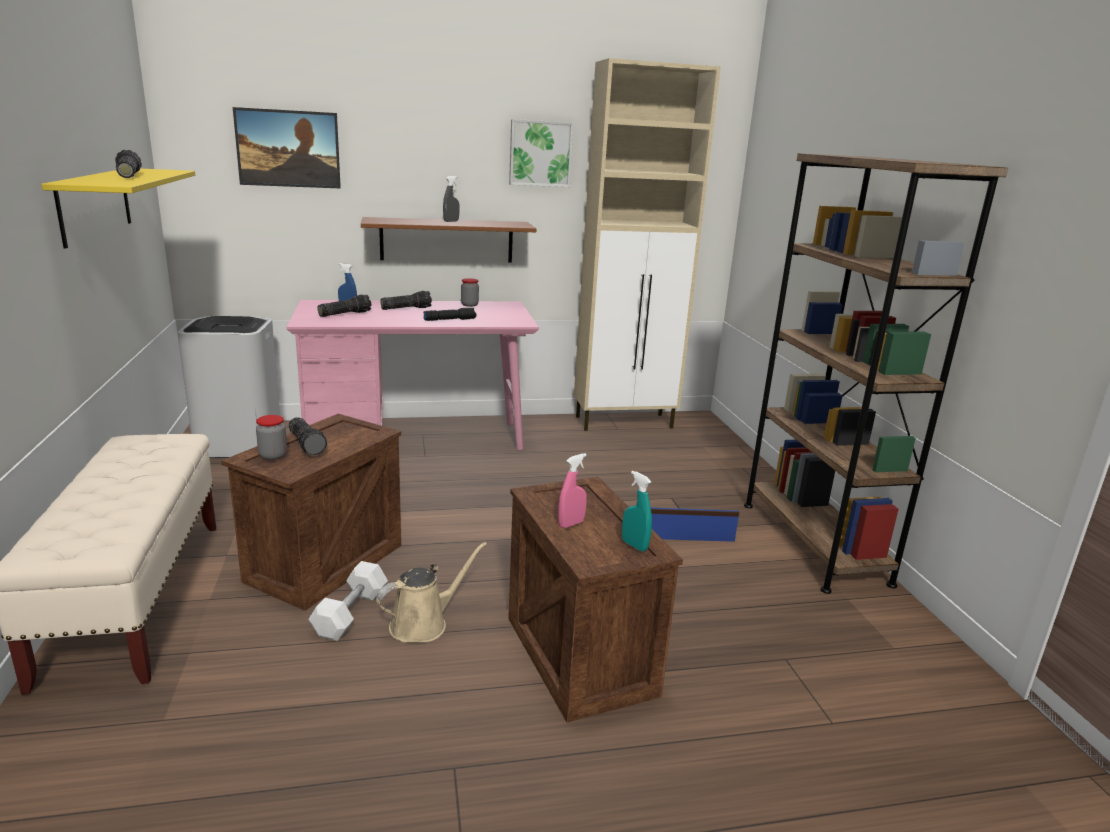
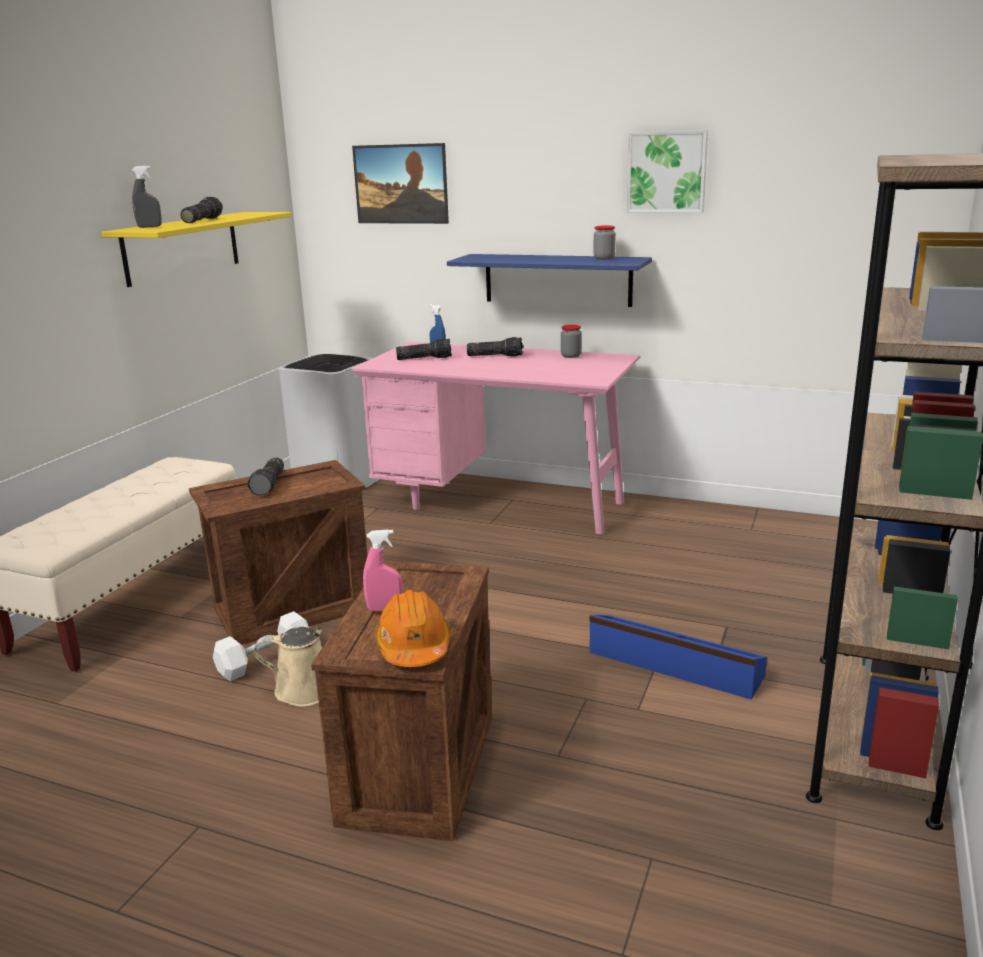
camera: 35 degrees right, 0 degrees up
(273, 455) = (230, 490): jar -> jar (604, 258)
(447, 240) = (557, 279): brown shelf -> blue shelf
(450, 320) = (519, 371): black flashlight -> none
(451, 221) = (553, 258): grey spray bottle -> grey spray bottle (149, 227)
(625, 422) = (770, 523): beige cabinet -> none
(634, 545) = (413, 647): turquoise spray bottle -> orange hard hat

